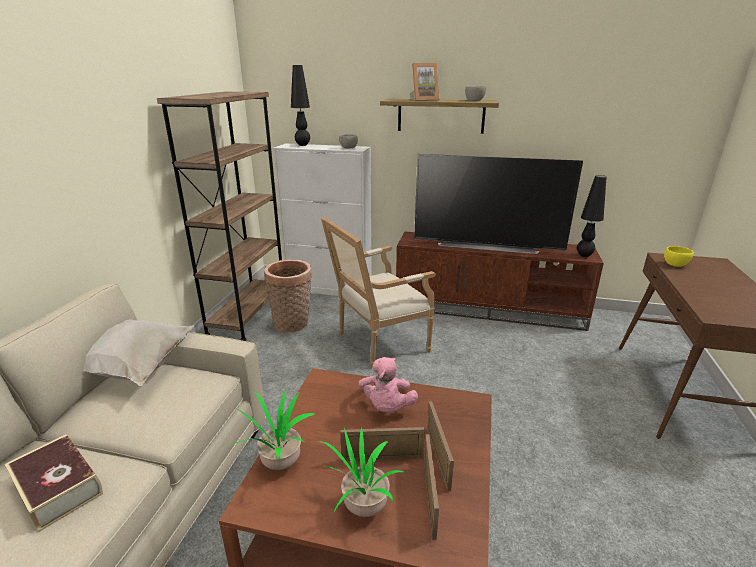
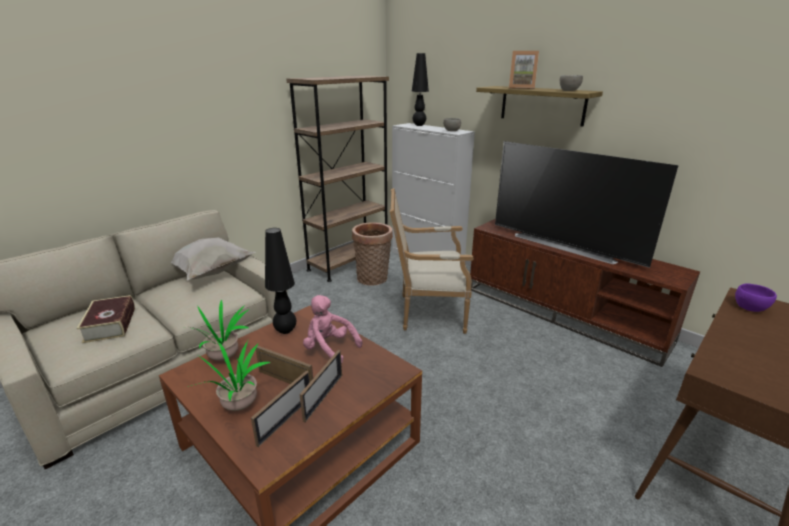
camera: 30 degrees right, 0 degrees up
(387, 407) = (329, 349): pink plush toy -> pink plush toy turned 90 degrees clockwise
(584, 255) = (670, 278): black table lamp -> black table lamp (286, 330)
(674, 264) = (749, 307): yellow bowl -> purple bowl

